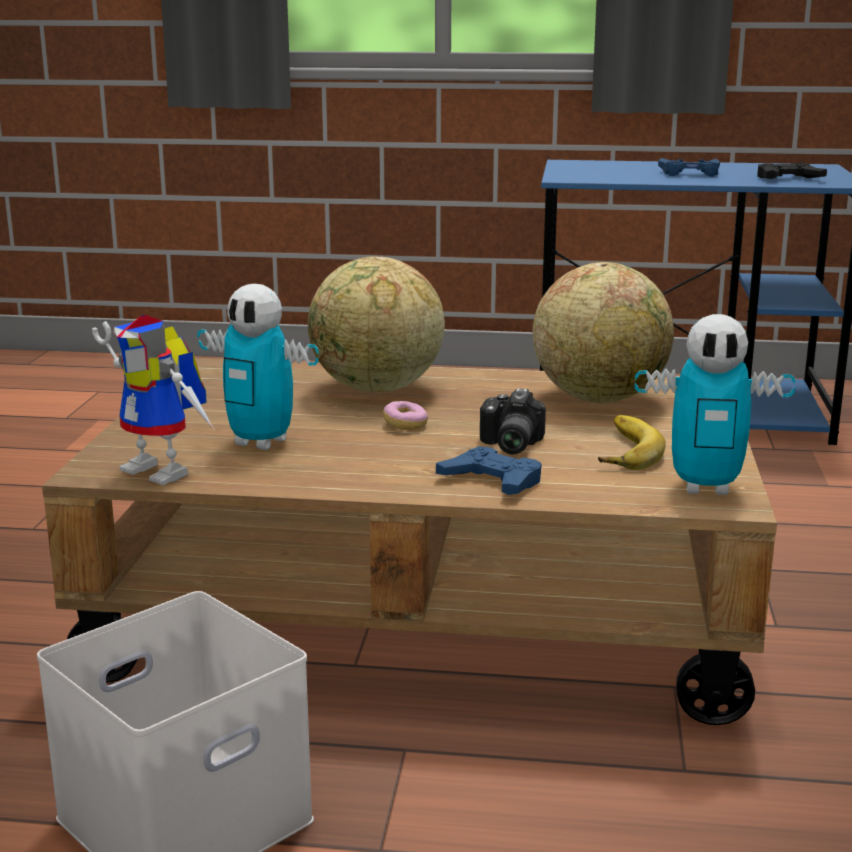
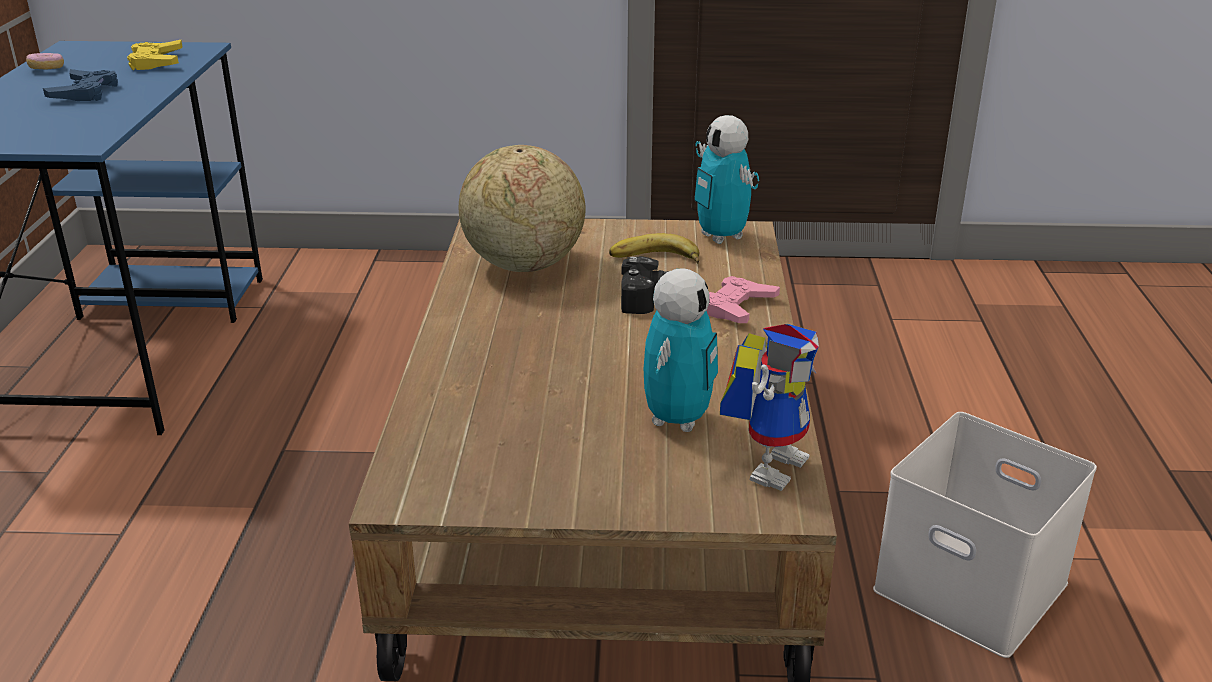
camera: 95 degrees left, 10 degrees up
(376, 389) = (500, 370): globe -> none
(405, 425) = (611, 348): donut -> donut (47, 69)
(492, 481) = (737, 307): blue game controller -> pink game controller
(705, 487) = (721, 236): toy robot -> toy robot turned 150 degrees clockwise
(788, 179) = (156, 62): black game controller -> yellow game controller

